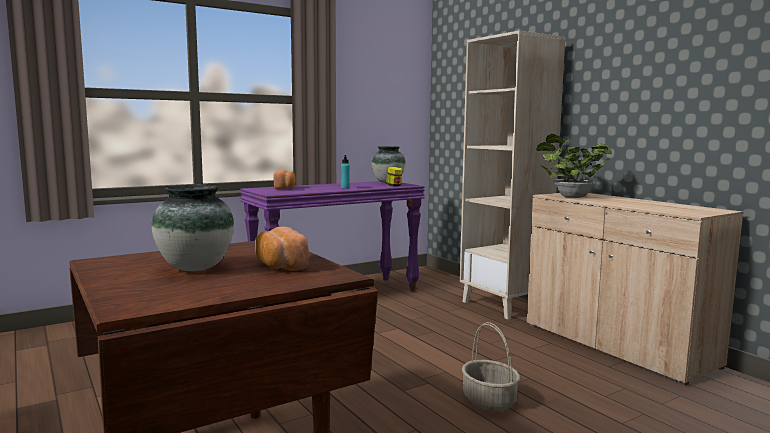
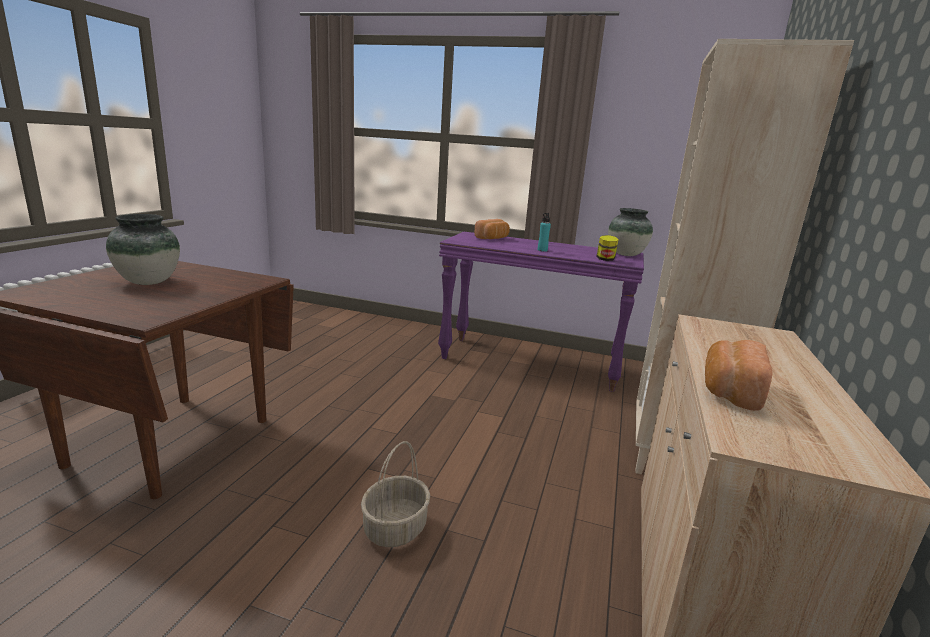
camera: 50 degrees right, 10 degrees up
(279, 266) = (173, 298): bread -> bread (729, 391)
(569, 196) = (718, 333): potted plant -> none

